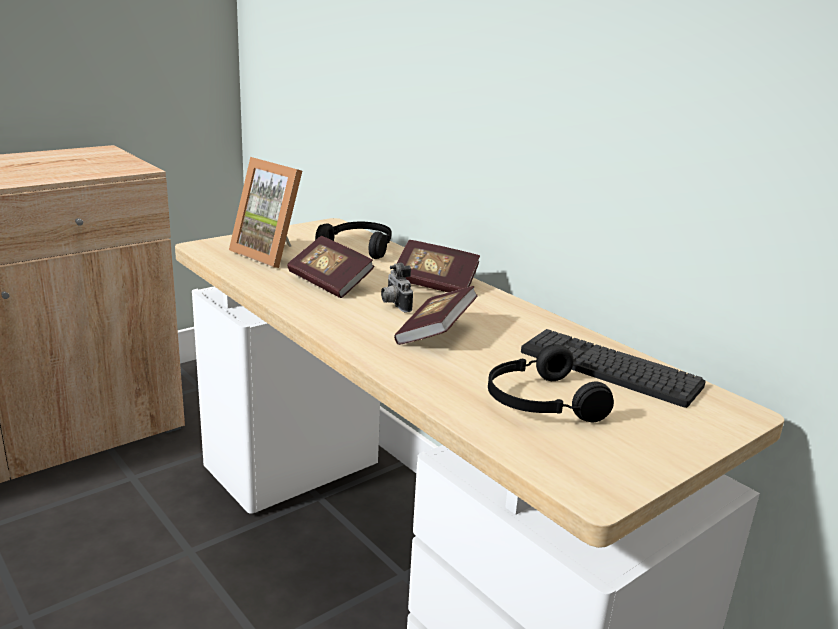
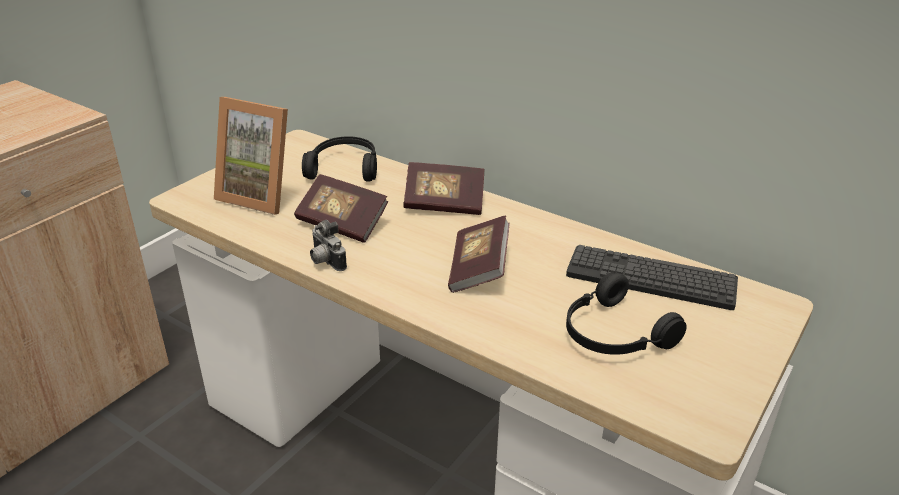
camera: 15 degrees left, 10 degrees up
(394, 305) = (421, 240): camera -> camera (325, 262)

